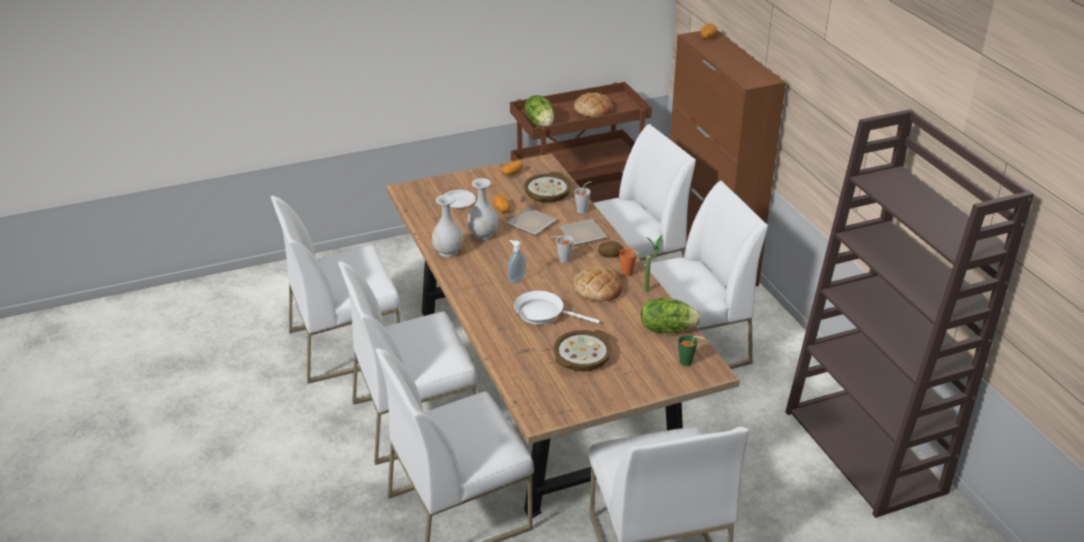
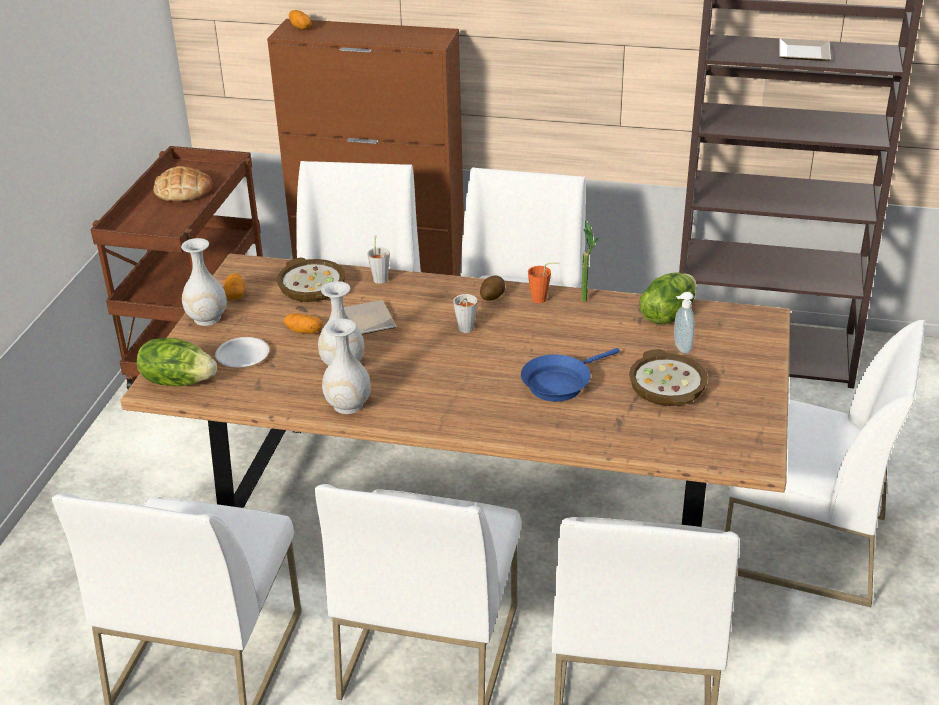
camera: 55 degrees left, 0 degrees up
(481, 175) = (207, 318): none -> white vase
(516, 279) = (468, 376): soap dispenser -> soap dispenser (680, 348)
(540, 123) = (157, 233): lettuce -> lettuce (178, 381)
(543, 314) = (560, 383): white frying pan -> blue frying pan
(582, 235) = (431, 298): plate -> plate (805, 54)
(598, 288) = (548, 328): bread -> none
(688, 363) = (738, 326): green cup -> none

